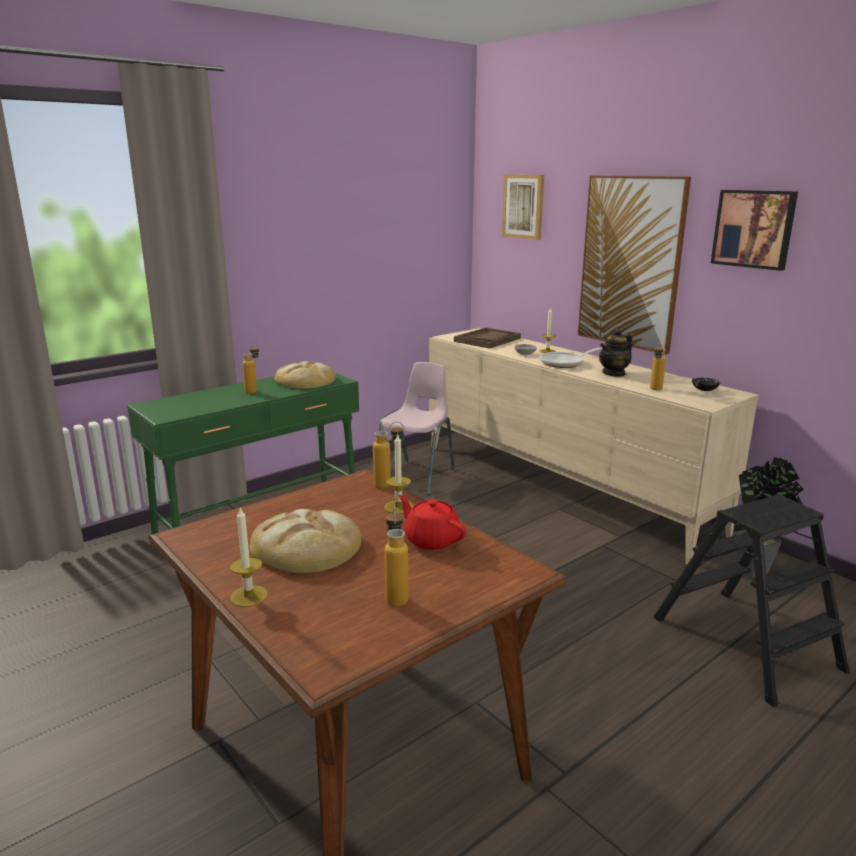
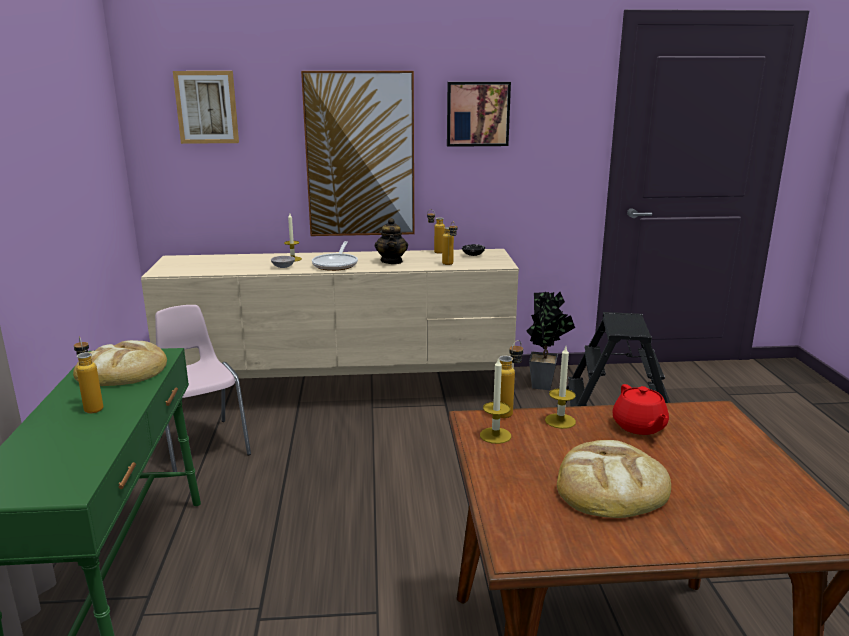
camera: 55 degrees left, 0 degrees up
(249, 596) = (695, 542): candle -> candle (495, 435)
(396, 595) = (731, 469): bottle -> bottle (435, 252)
(431, 539) = (639, 426): red teapot -> red teapot turned 90 degrees counterclockwise
(487, 340) = (209, 264): brown tray -> none

